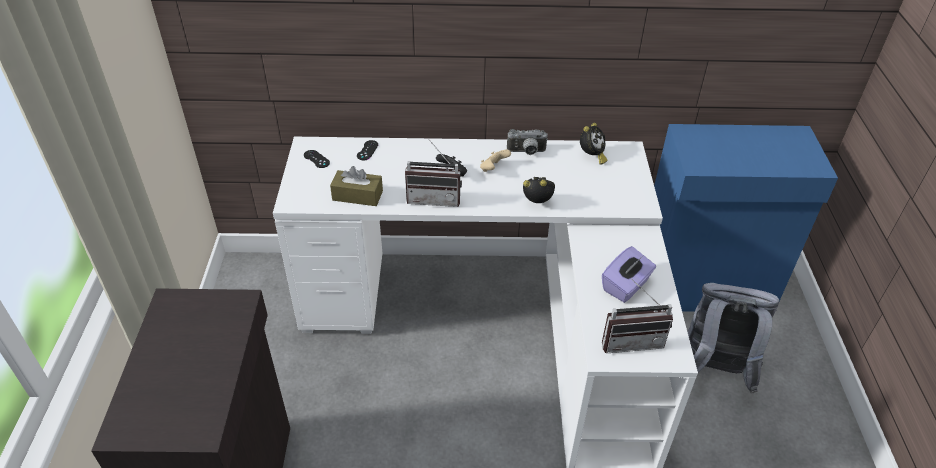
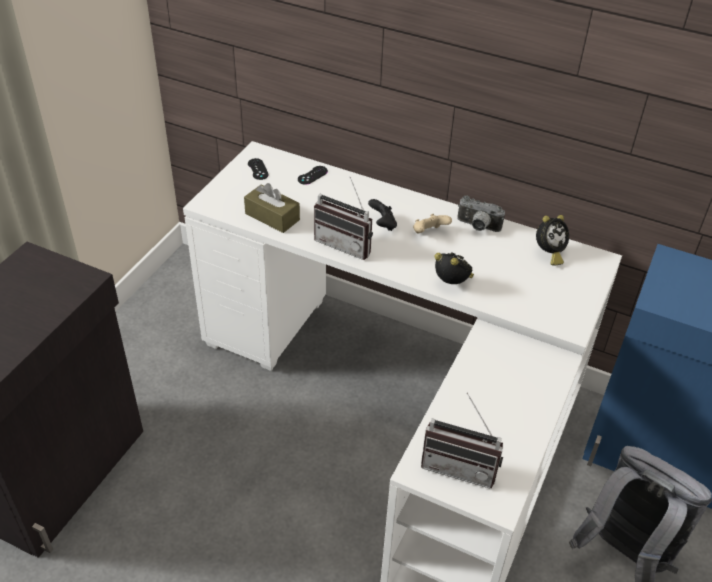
camera: 25 degrees right, 0 degrees up
(626, 286) = (495, 406): purple tissue box -> none

